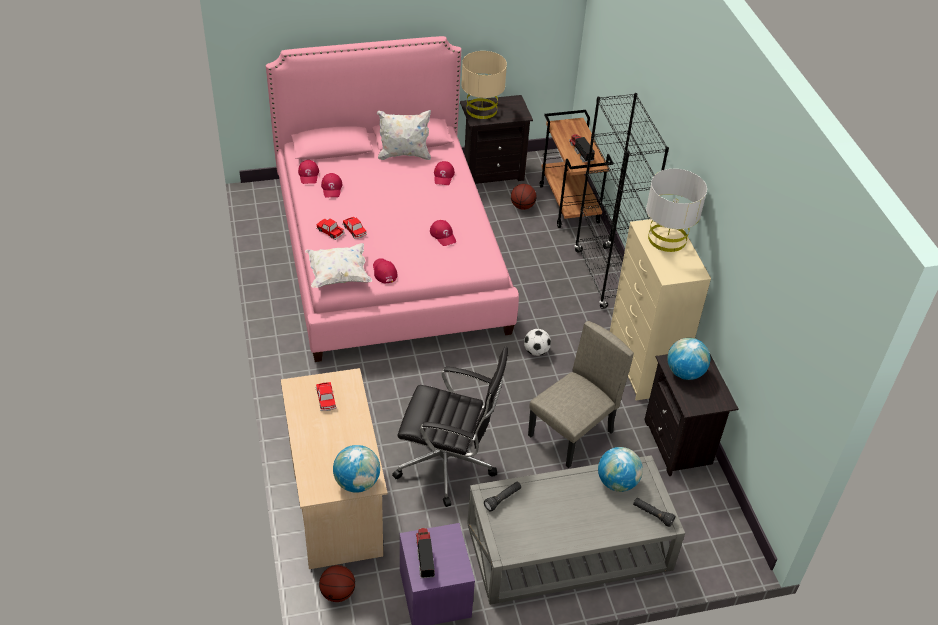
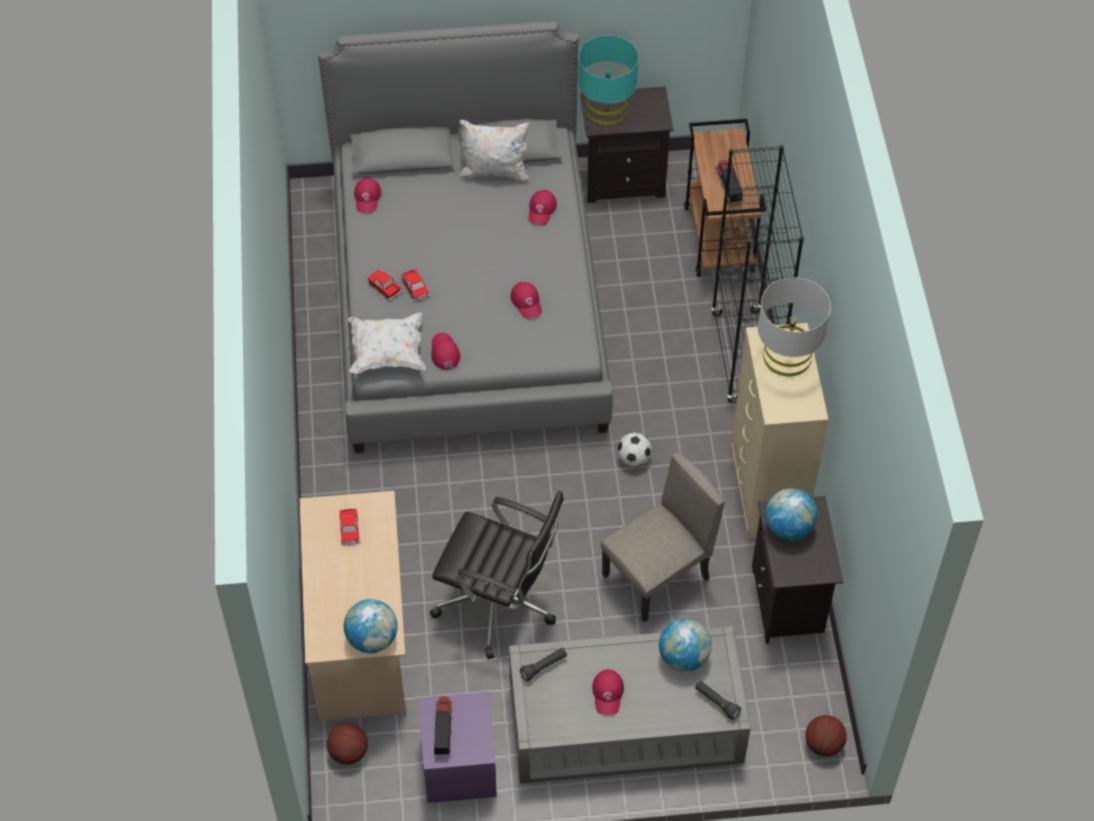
camera: 10 degrees right, 10 degrees up
(332, 188) = (394, 220): red cap -> red cap (608, 693)
(388, 254) = (467, 302): pink bed -> grey bed
(481, 110) = (606, 109): beige table lamp -> turquoise table lamp
(522, 206) = (655, 239): basketball -> basketball (823, 744)

